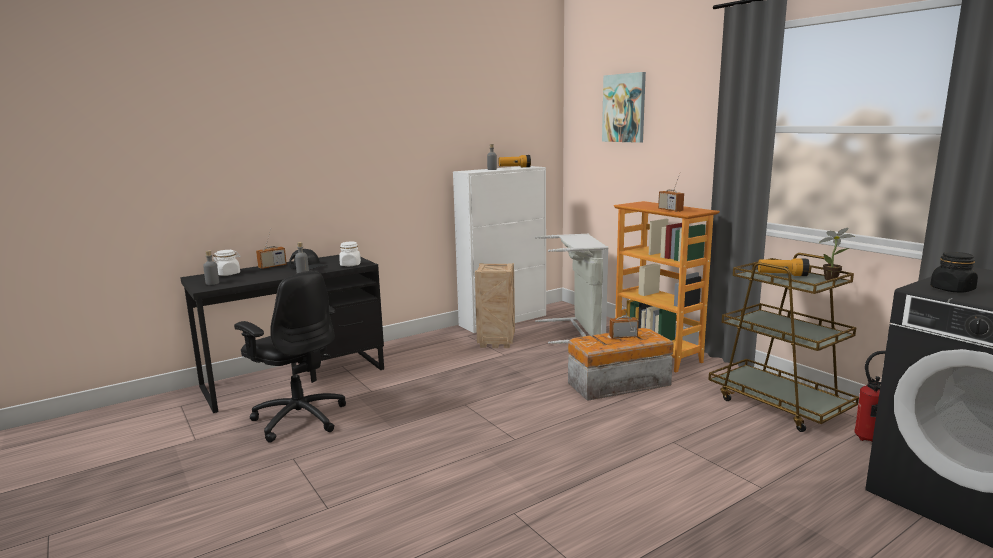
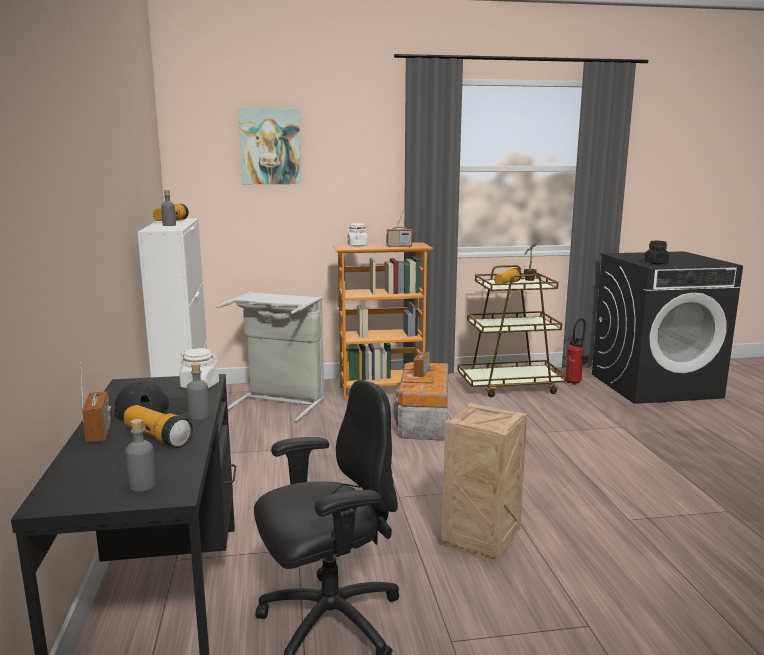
camera: 65 degrees left, 0 degrees up
(228, 274) = (86, 469): white jar -> white jar (357, 245)
(269, 274) = (157, 438): none -> flashlight
(497, 342) = (250, 444): crate -> crate (481, 541)

